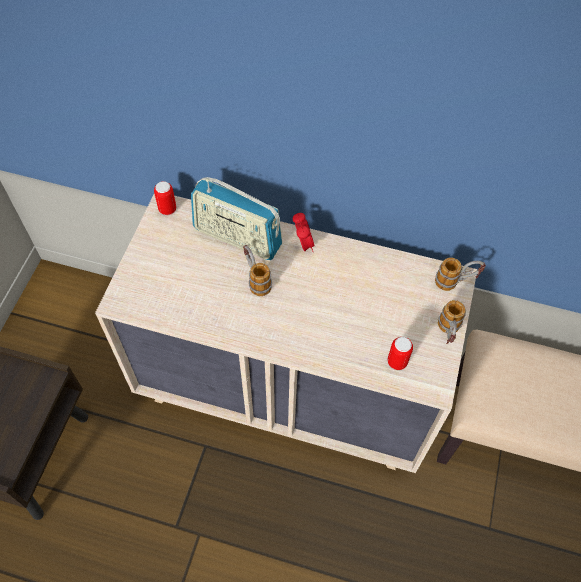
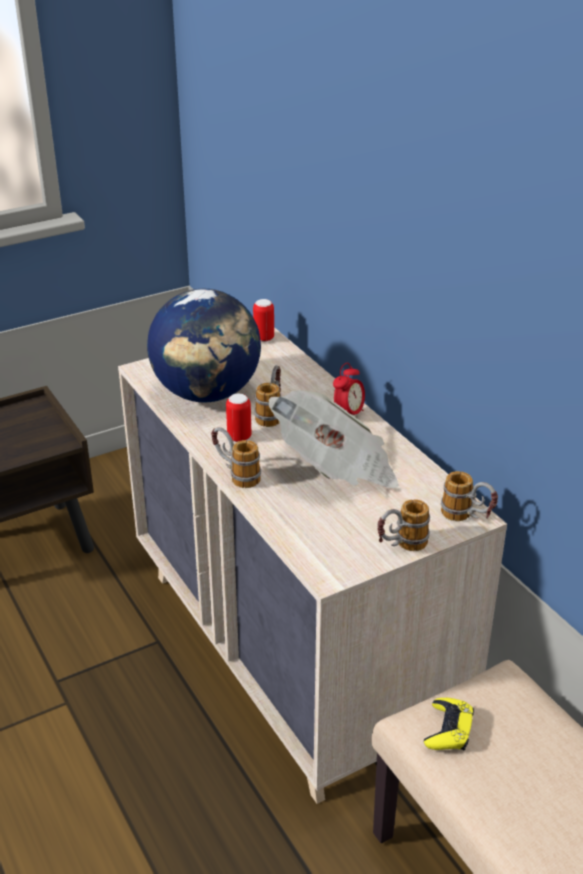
camera: 45 degrees right, 25 degrees down
(193, 293) = (207, 394): none -> globe
(237, 237) = (295, 382): radio -> none
(297, 352) = (235, 475): none -> mug
(348, 299) = (336, 469): none -> newspaper
(397, 362) = (317, 534): can -> can (239, 437)
(502, 404) = (448, 729): none -> yellow game controller

